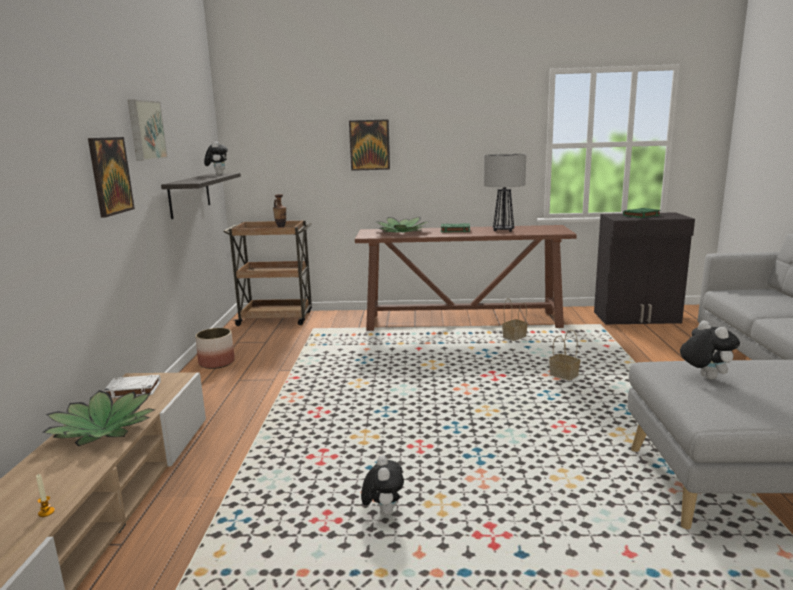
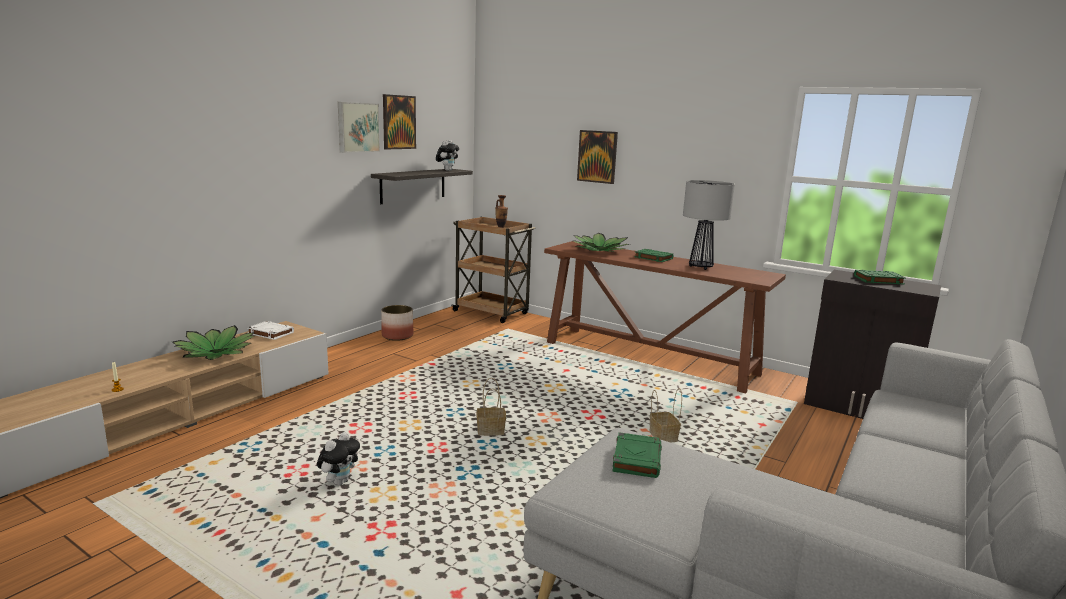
camera: 30 degrees right, 0 degrees up
(110, 176) = (301, 162): picture -> picture (398, 122)
(514, 337) = (676, 387): basket -> basket (491, 431)
(704, 377) = (636, 459): plush toy -> green book

